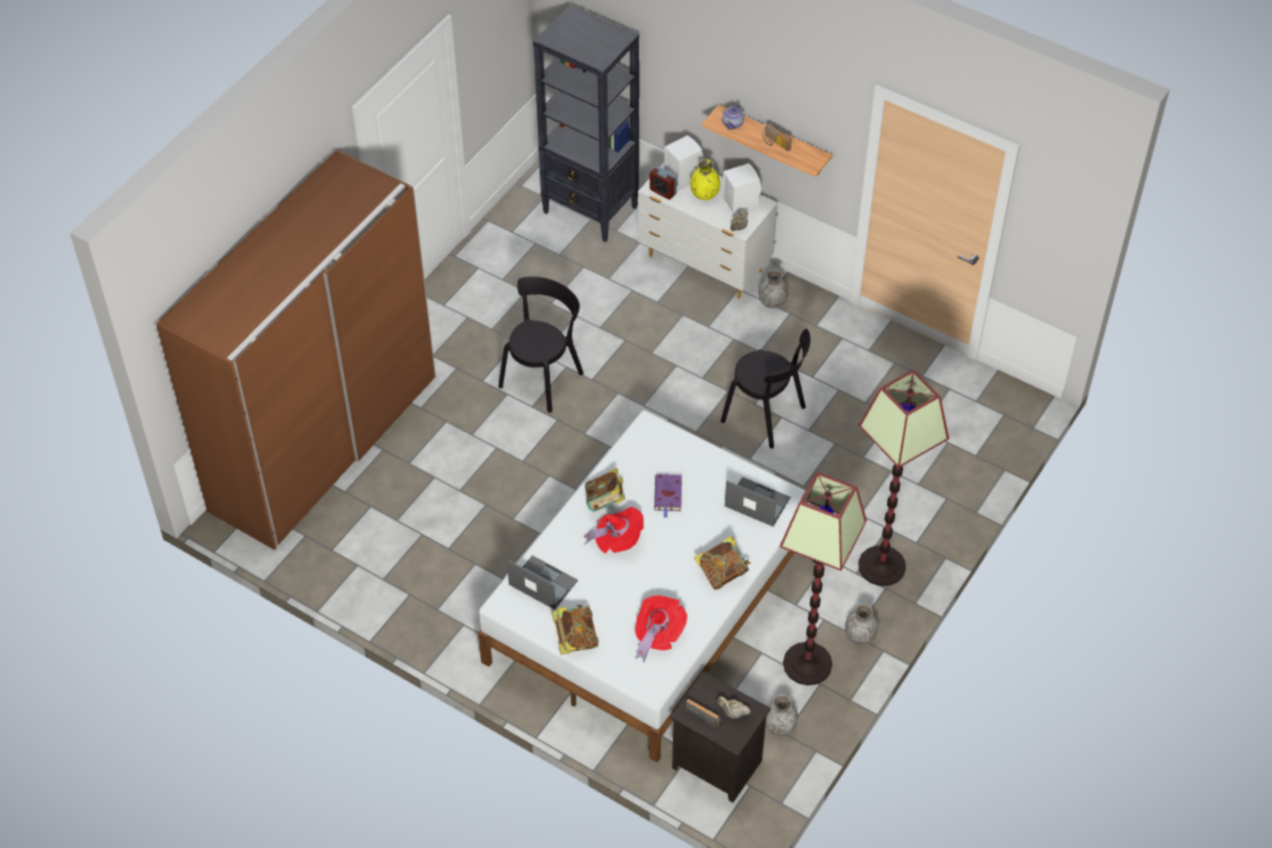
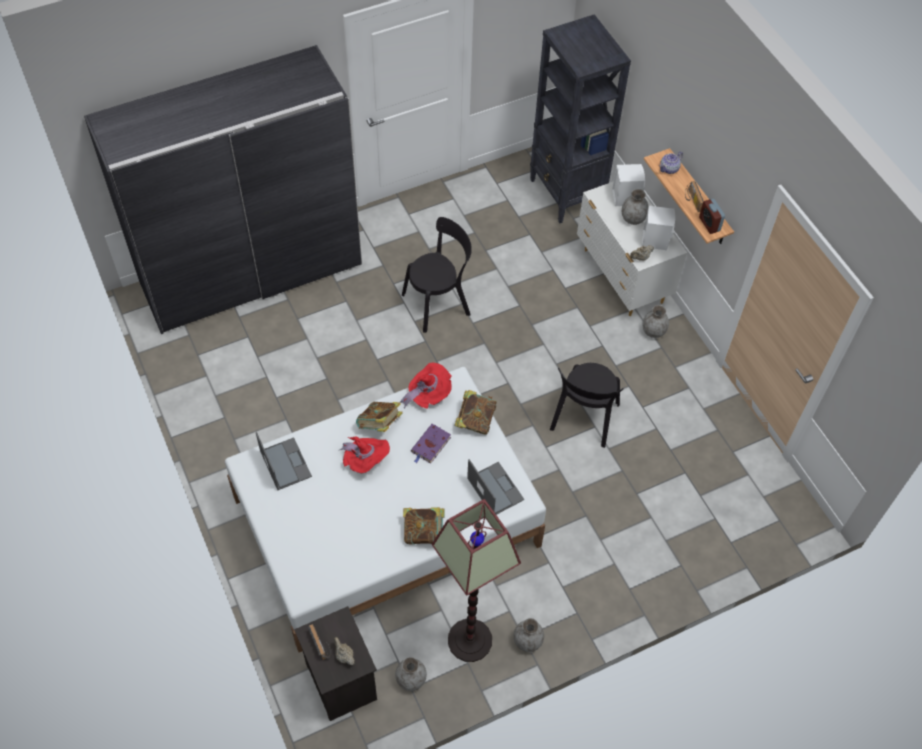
camera: 30 degrees right, 5 degrees up
(324, 443) = (252, 273): brown wardrobe -> grey wardrobe
(575, 639) = (274, 522): book -> book (475, 420)
(658, 635) = (337, 555): red hat -> red hat (428, 394)
(663, 191) = (602, 201): alarm clock -> alarm clock (709, 224)
(704, 194) = (632, 218): yellow vase -> grey vase
(766, 416) = (583, 420): black chair -> black chair turned 45 degrees clockwise
(882, 565) = (587, 592): floor lamp -> none

